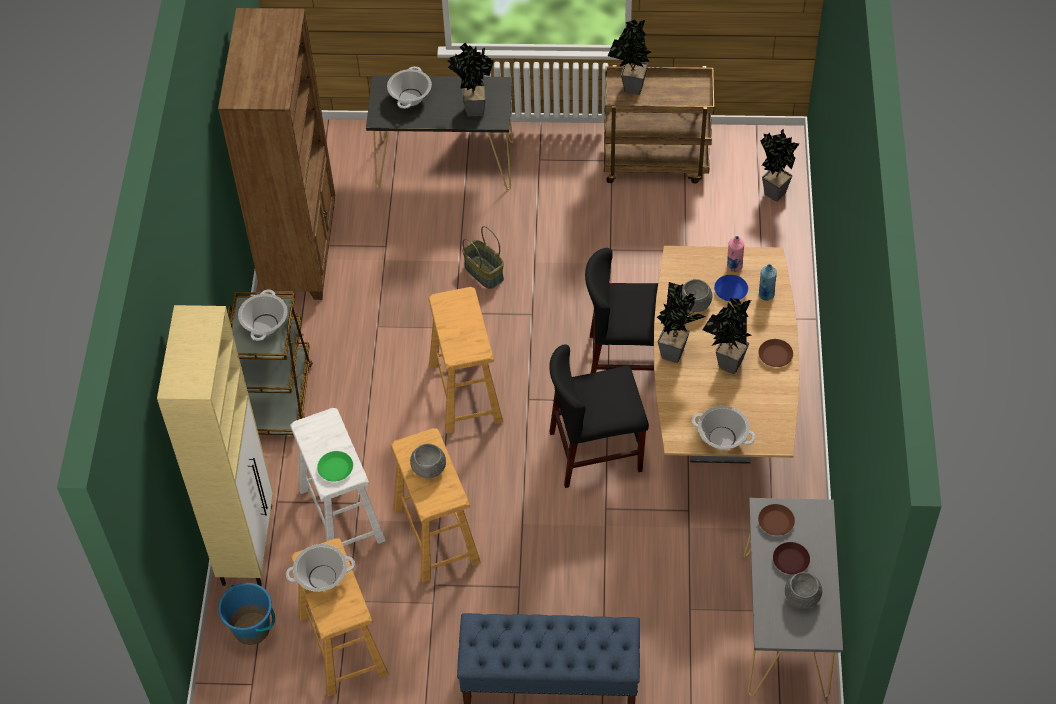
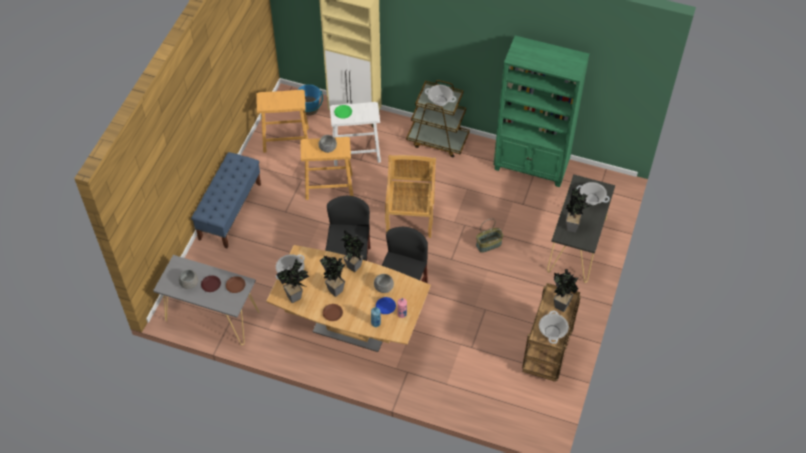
camera: 105 degrees right, 0 degrees up
(300, 251) = (531, 167): brown bookcase -> green bookcase
(322, 578) = (286, 97): cooking pot -> cooking pot (552, 332)
(465, 392) = (410, 217): beige stool -> beige chair
(773, 190) = (504, 411): potted plant -> potted plant (296, 297)

